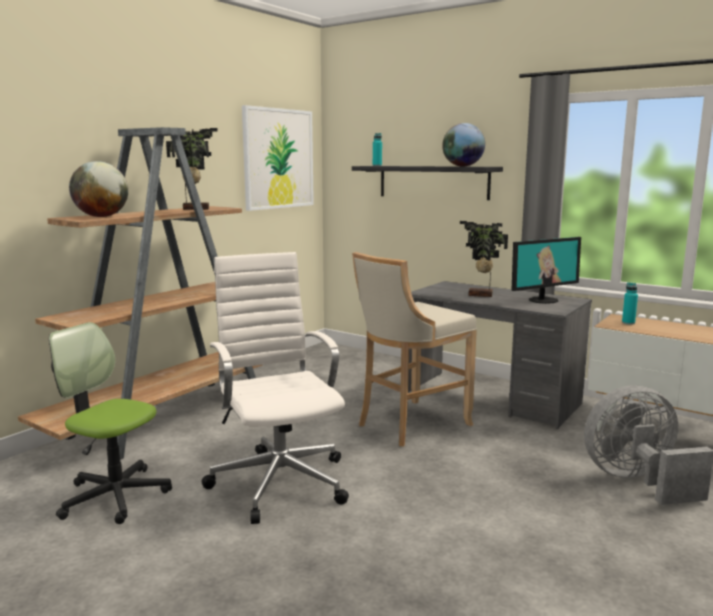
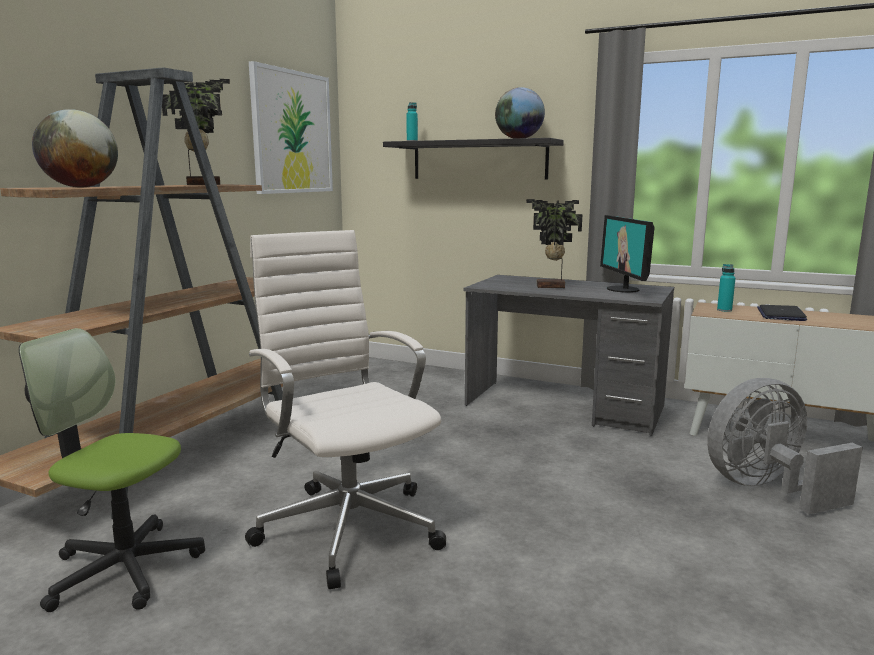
camera: 10 degrees left, 0 degrees up
(409, 425) = (483, 443): beige stool -> none
(543, 300) = (623, 289): monitor -> monitor turned 120 degrees clockwise
(677, 329) = (781, 314): none -> laptop

